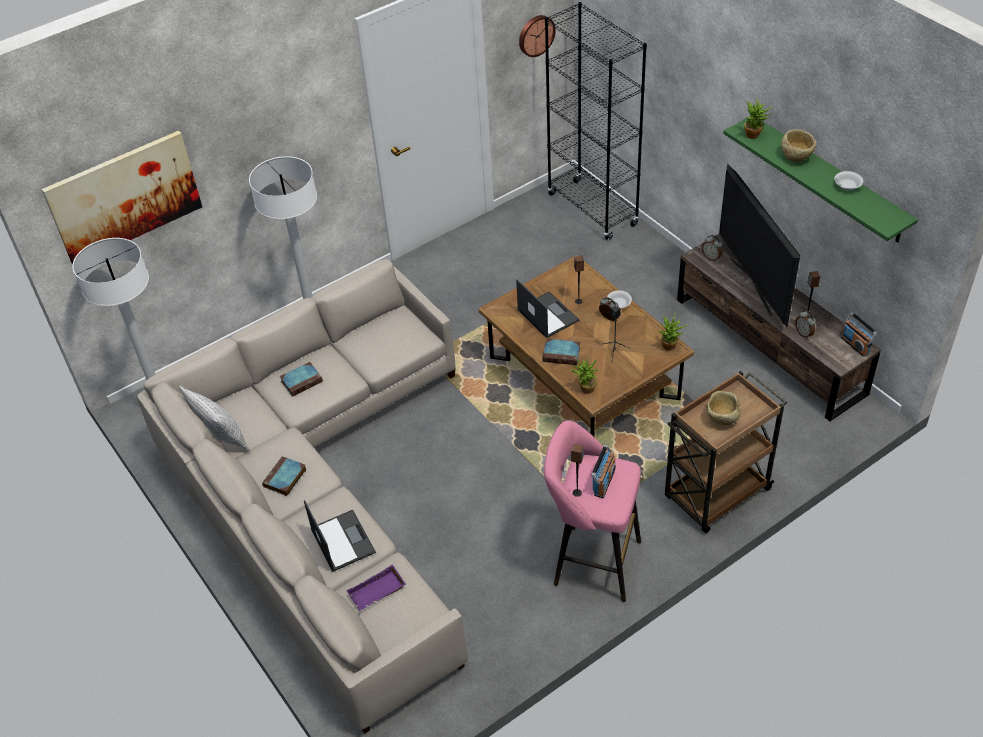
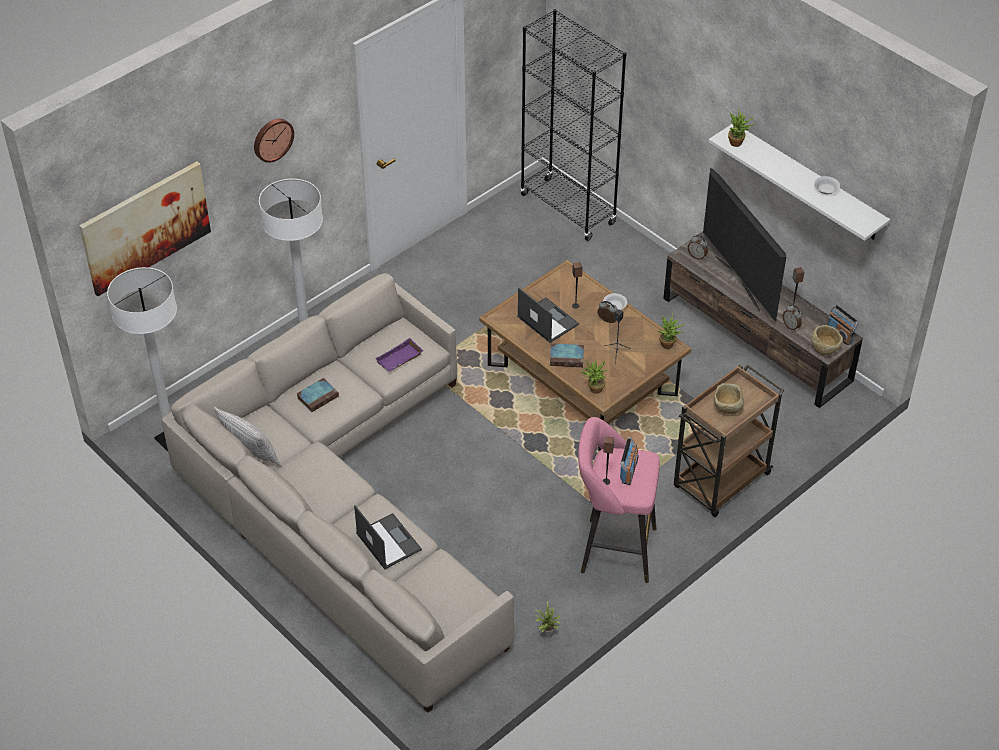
camera: 10 degrees left, 0 degrees up
(285, 479) = (321, 490): book -> none
(377, 592) = (429, 584): purple tray -> purple tray (399, 359)
(507, 651) = (546, 633): none -> potted plant
(535, 35) = (511, 41): wall clock -> wall clock (272, 139)
(796, 157) = (778, 163): beige bowl -> beige bowl (825, 349)
(828, 179) = (807, 182): green shelf -> white shelf

